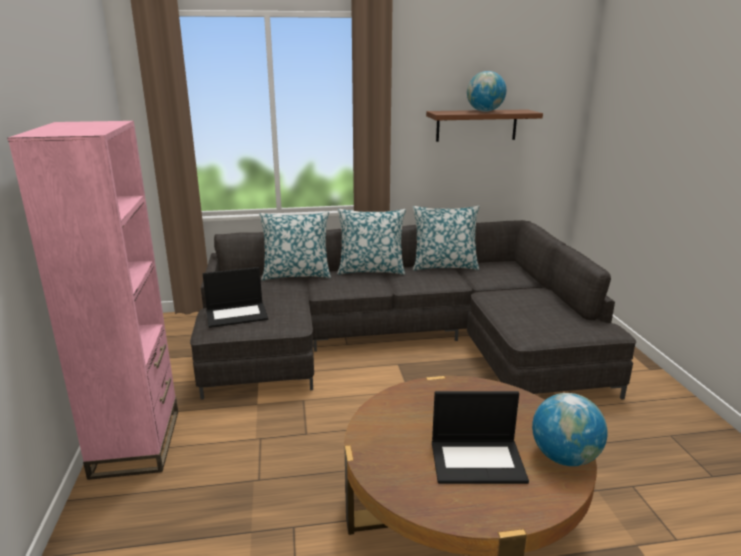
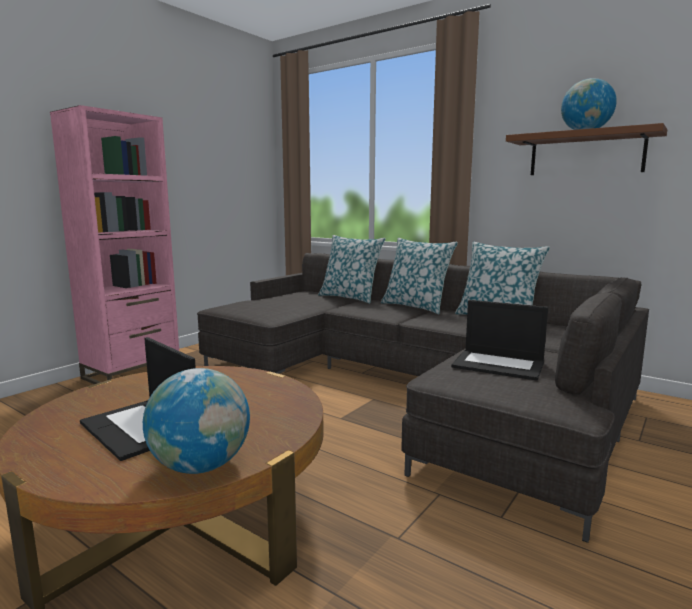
camera: 45 degrees right, 10 degrees down
(237, 314) = (251, 304): laptop -> laptop (499, 364)

